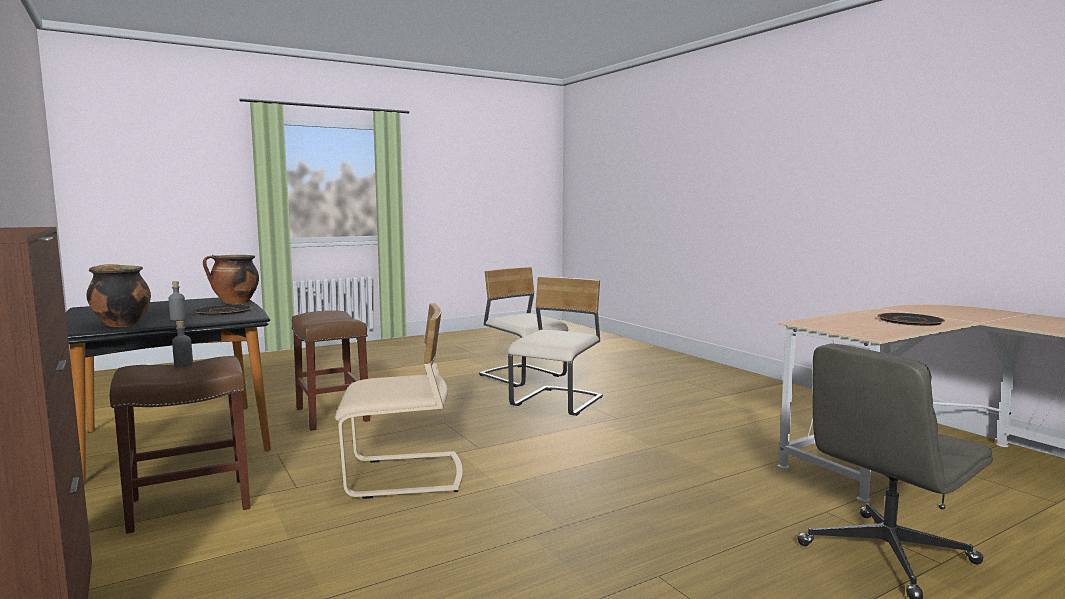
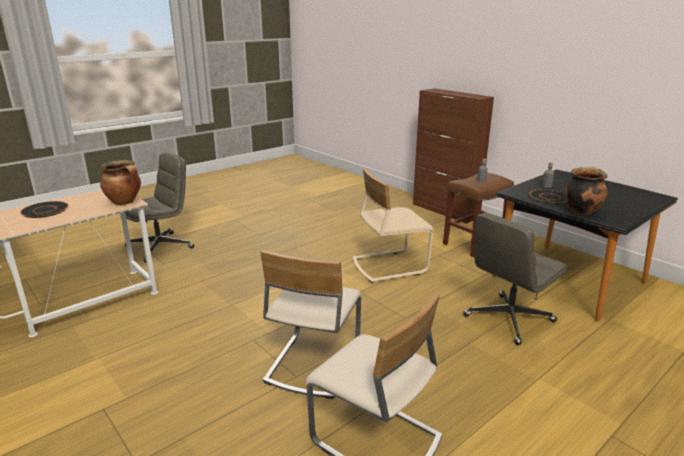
camera: 170 degrees right, 15 degrees up
(120, 324) = (559, 179): cooking pot -> cooking pot (125, 202)
(333, 415) = (508, 319): brown stool -> grey office chair

